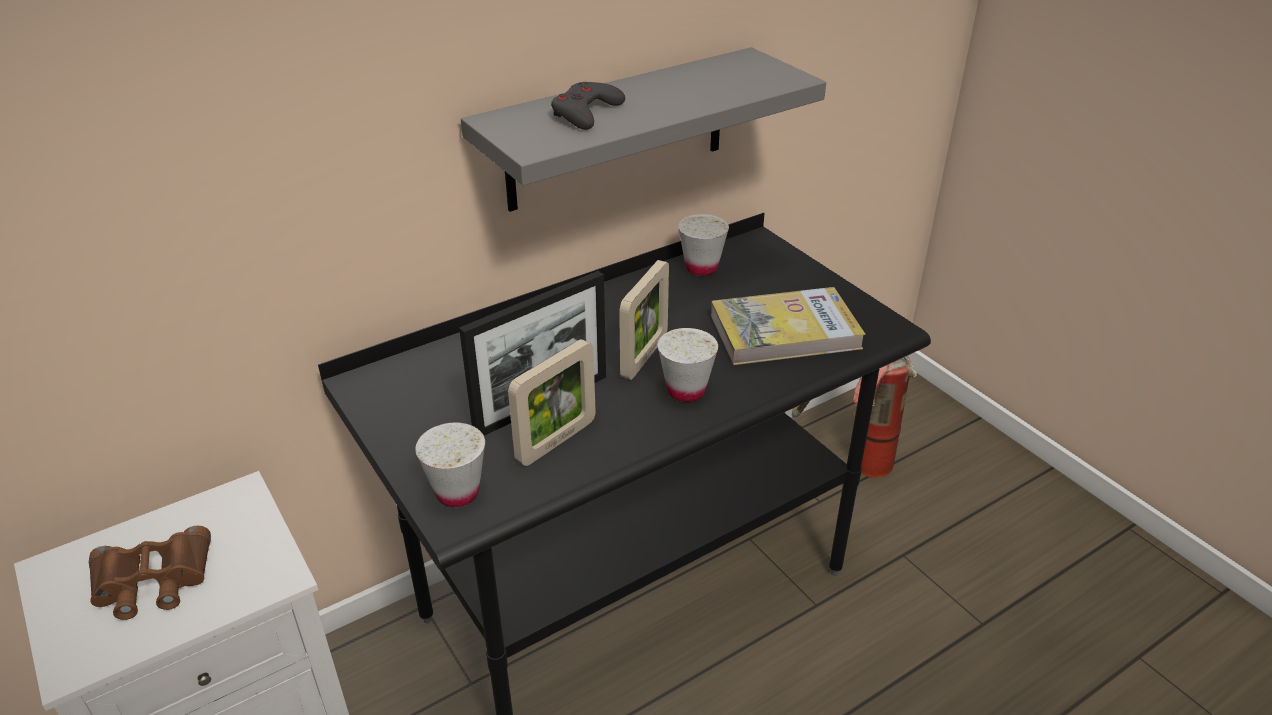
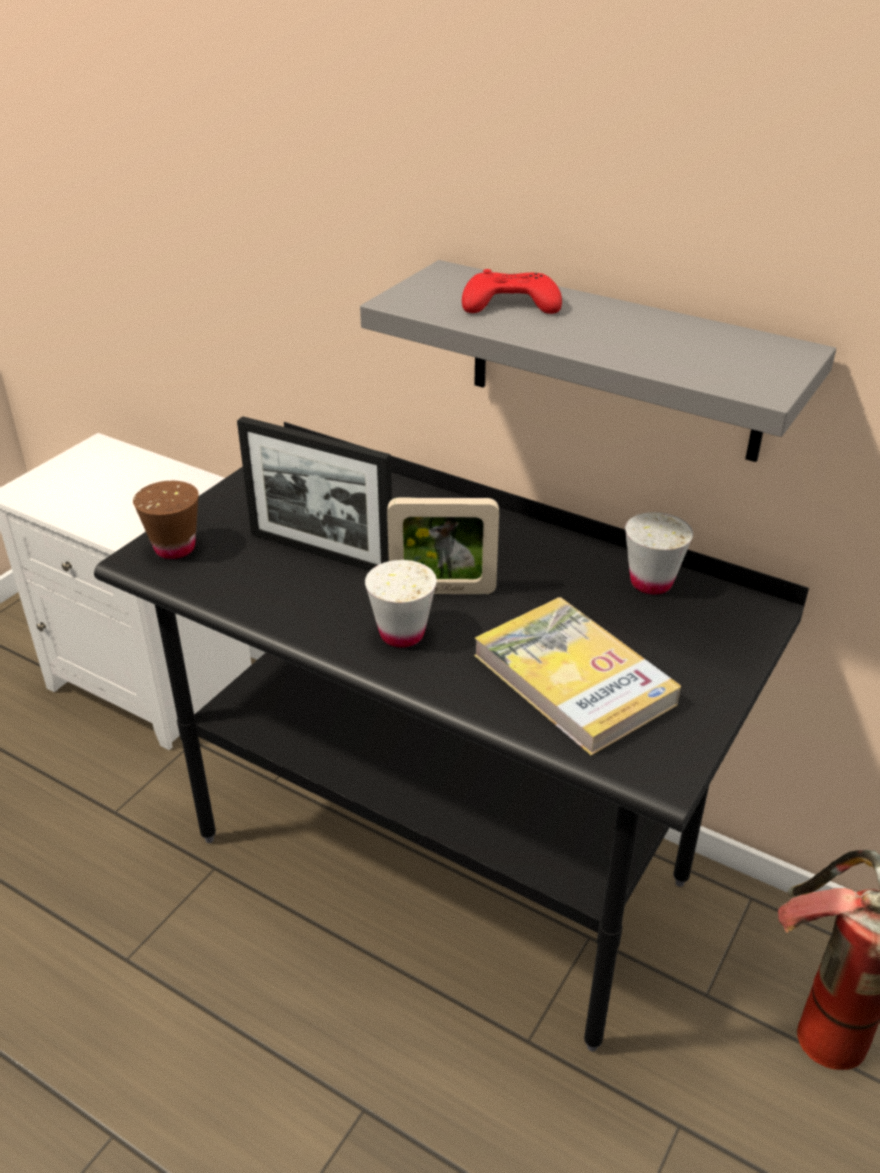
camera: 65 degrees right, 0 degrees up
(152, 581) = (101, 488): brown binoculars -> none
(457, 493) = (175, 548): white cup -> brown cup
(556, 441) = (271, 577): picture frame -> none
(586, 113) = (510, 303): grey game controller -> red game controller

